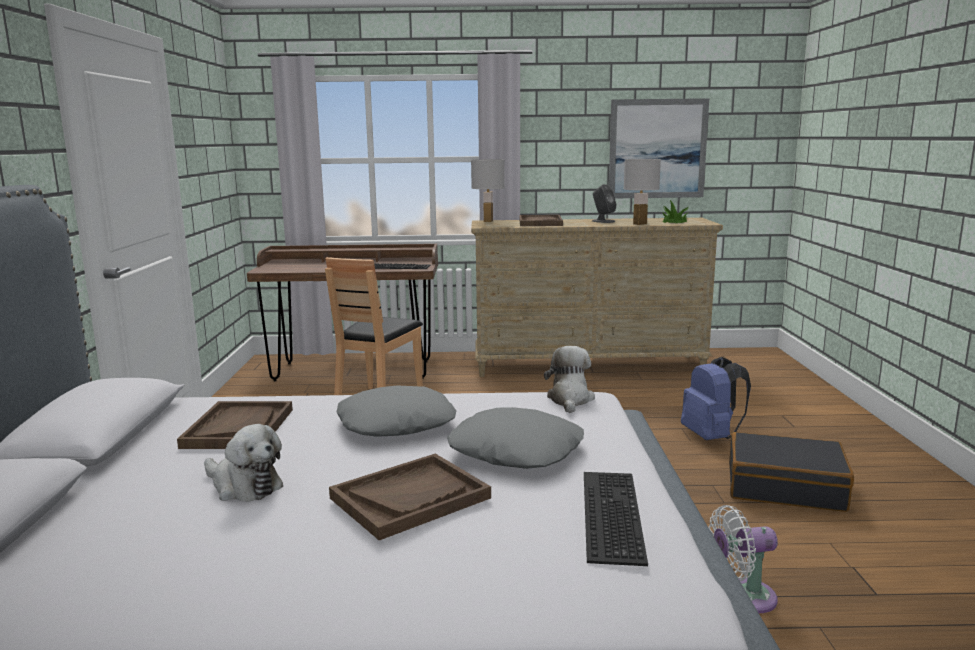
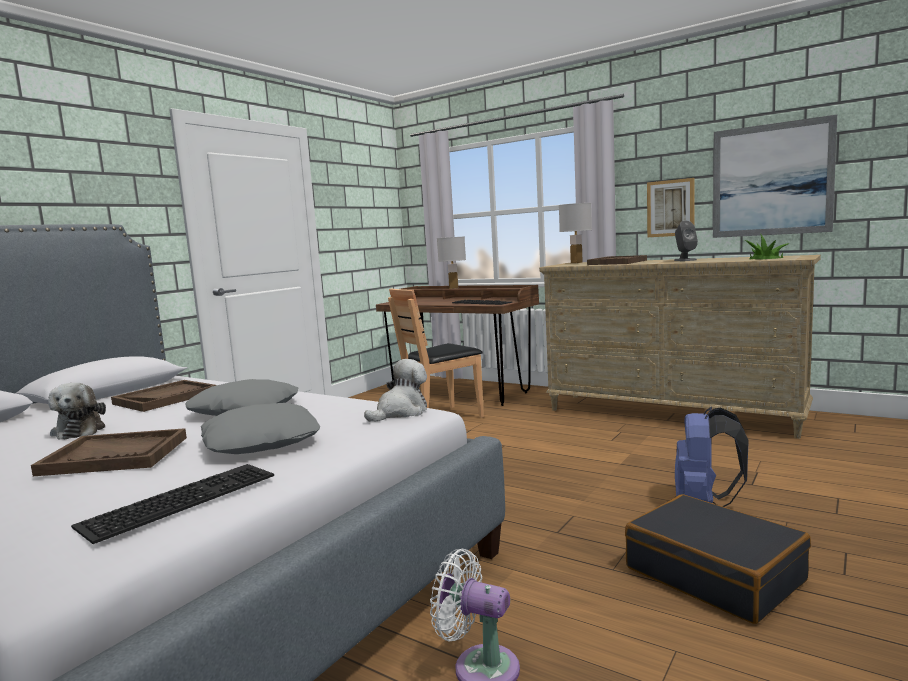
camera: 35 degrees right, 5 degrees down
(570, 168) = (670, 208): none -> picture
(640, 224) = (714, 261): white table lamp -> white table lamp (453, 288)

